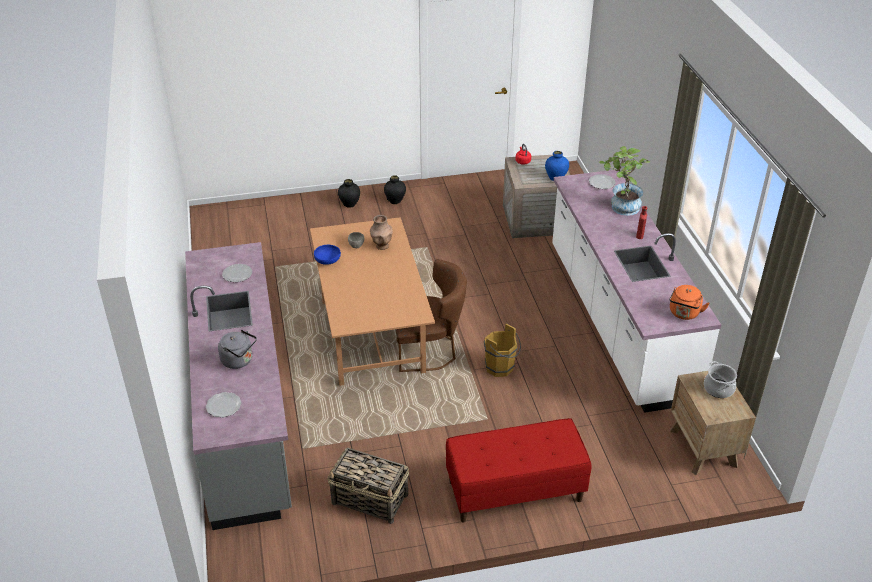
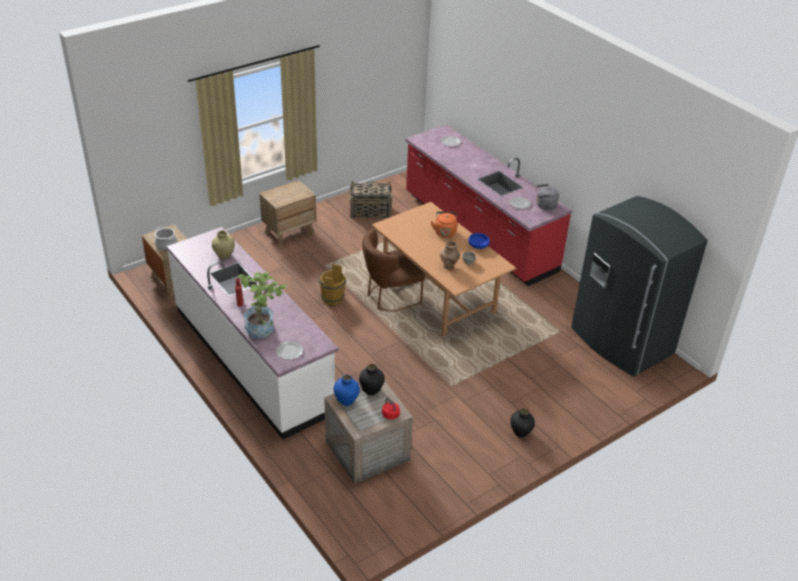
camera: 155 degrees right, 0 degrees up
(229, 242) = (620, 342): none -> grey fridge
(239, 361) = (464, 161): grey kettle -> grey kettle (544, 206)
(244, 413) = (478, 232): grey counter -> red counter
(349, 204) = (560, 415): black vase -> black vase (371, 390)
(514, 491) = (289, 233): red bench -> brown nightstand
(647, 293) = (224, 255): none -> beige vase
(684, 314) = (194, 247): orange kettle -> orange kettle (445, 232)

